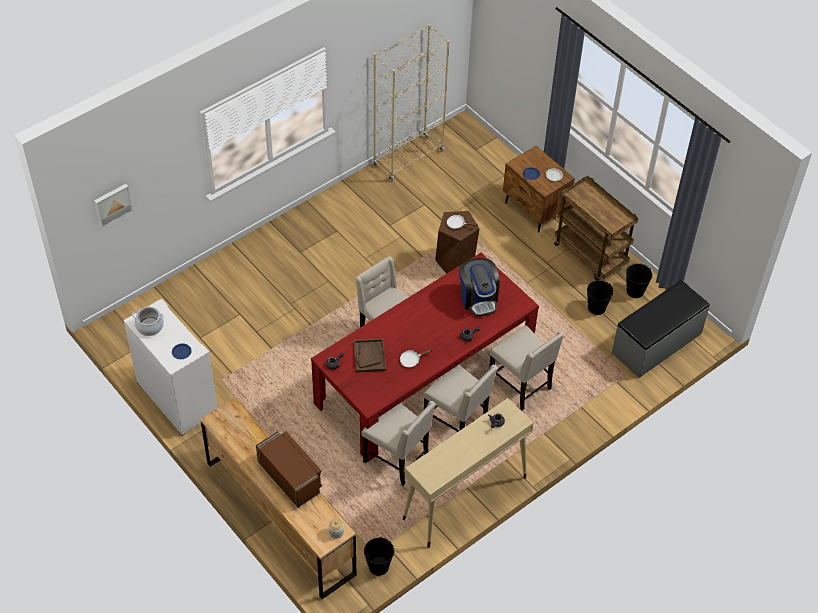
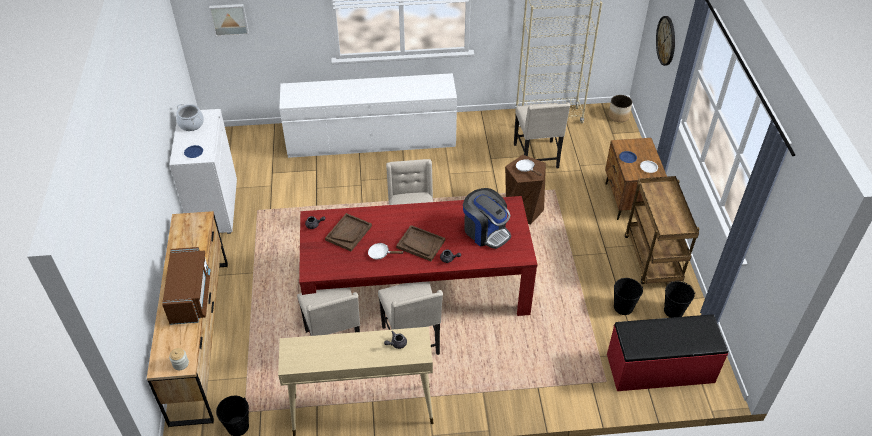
camera: 35 degrees right, 5 degrees down
(265, 259) = (371, 140): none -> white dresser
(436, 335) = (420, 244): none -> brown tray
(468, 129) = (618, 116): none -> planter
(478, 298) = (486, 231): coffee machine -> coffee machine turned 60 degrees counterclockwise
(516, 53) = (666, 40): none -> wall clock
(521, 386) = (496, 339): beige chair -> beige chair (537, 157)
(657, 343) = (660, 369): grey bench -> red bench

